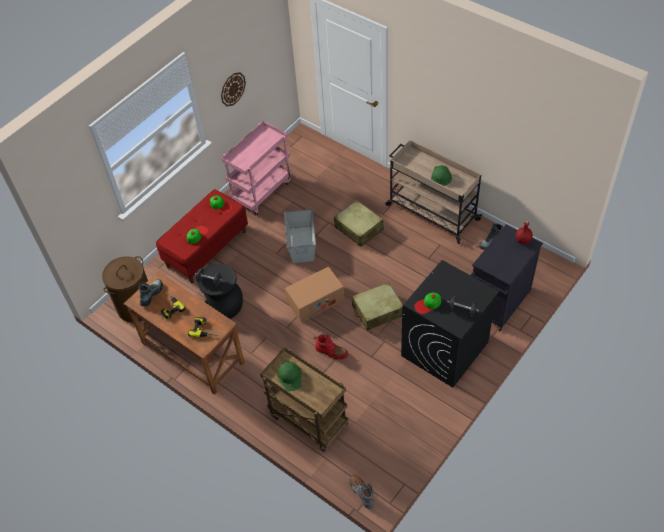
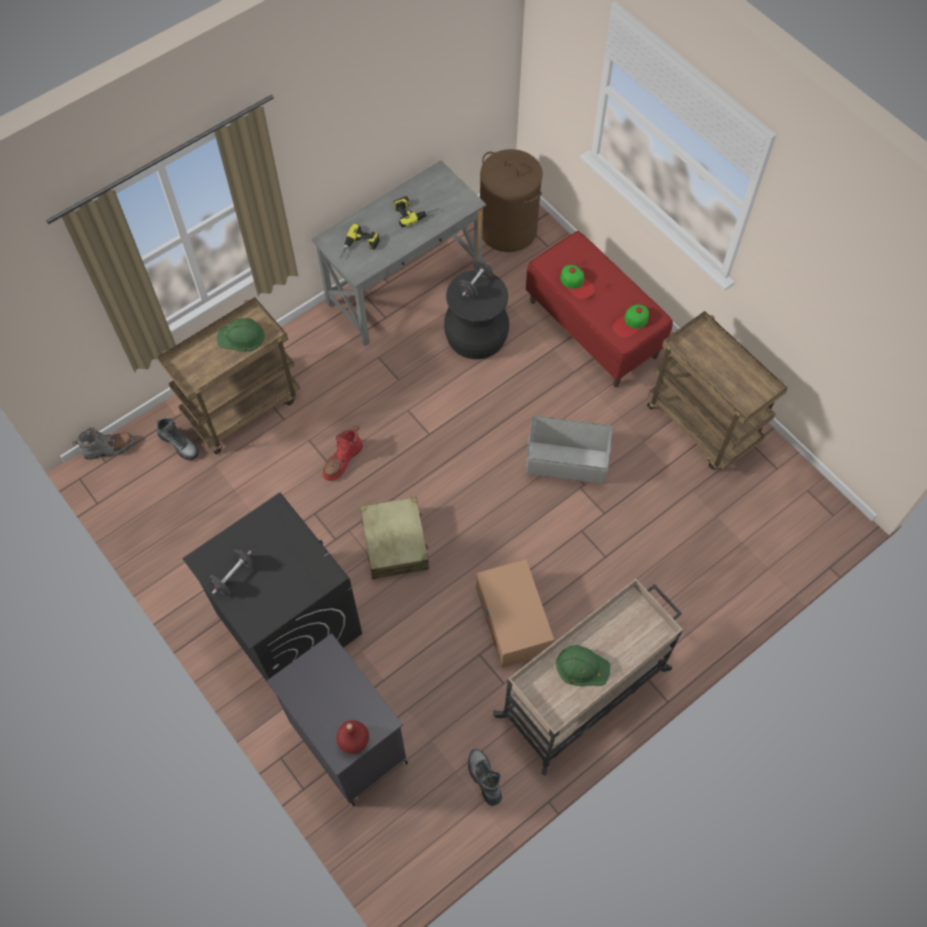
camera: 100 degrees right, 10 degrees up
(151, 295) = (444, 192): boot -> boot (179, 444)
(192, 353) = (404, 286): brown desk -> grey desk
(232, 89) = (806, 298): wall clock -> none
(261, 191) = (703, 425): pink cart -> brown cart
(315, 301) = (444, 458): cardboard box -> cardboard box (513, 620)
(359, 228) = (577, 558): beige suitcase -> none
(428, 304) = (265, 529): cap -> none

